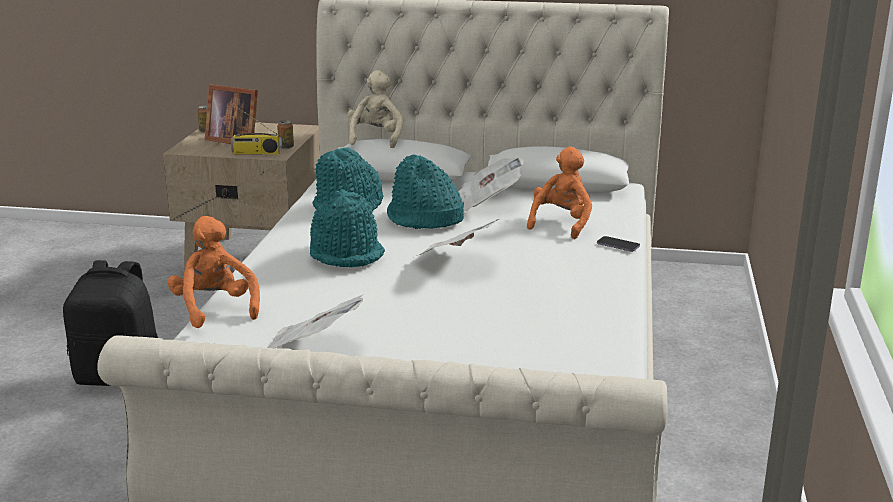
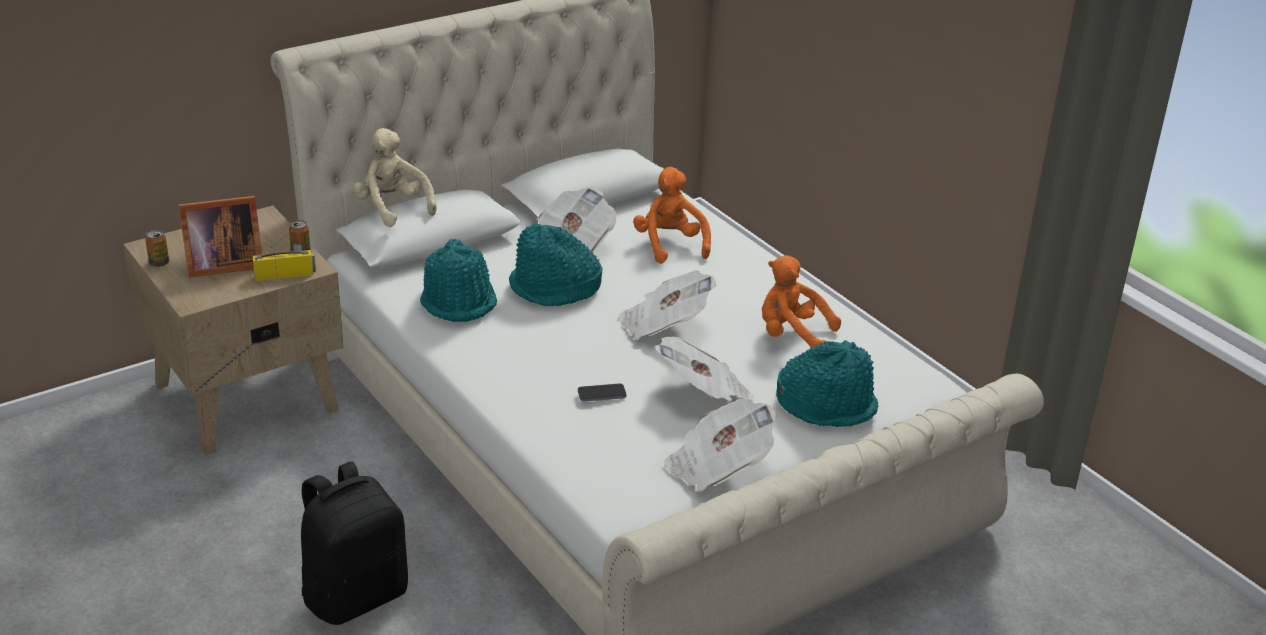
camera: 45 degrees left, 10 degrees up
(215, 309) = (571, 472): orange plush toy -> orange plush toy (792, 336)
(255, 153) = (285, 274): radio -> radio turned 150 degrees counterclockwise
(346, 254) = (568, 360): turquoise hat -> turquoise hat (827, 405)
(402, 306) = (703, 392): none -> newspaper
(618, 245) = (747, 252): phone -> phone (601, 394)

